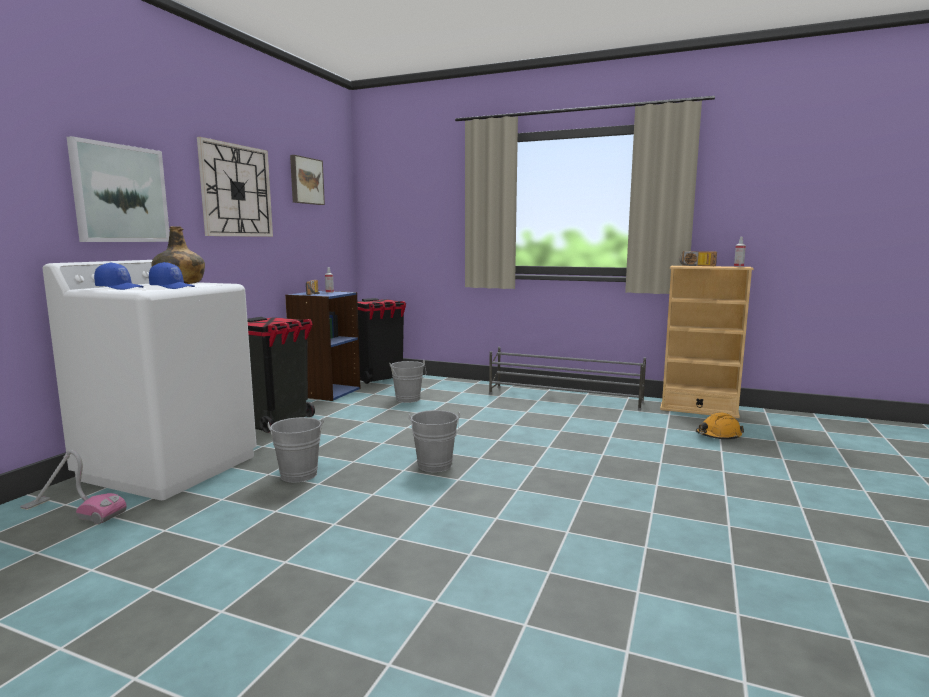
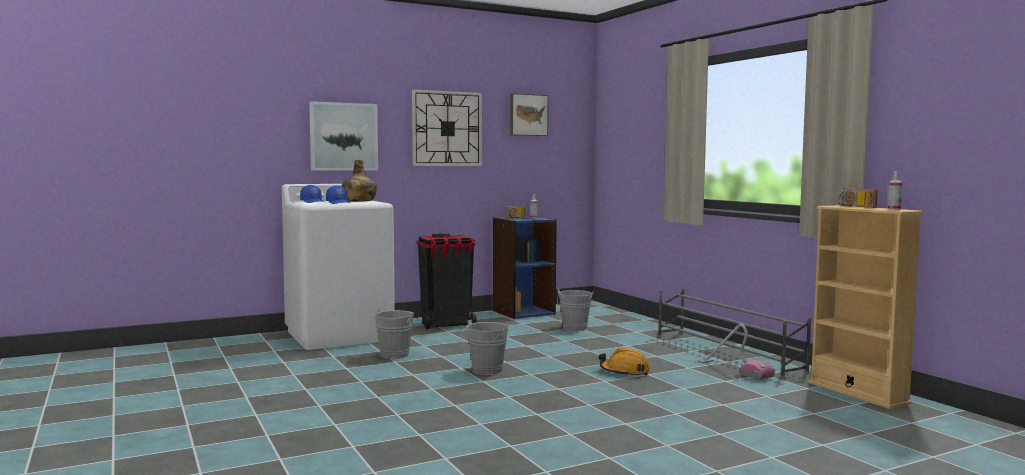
camera: 40 degrees right, 5 degrees down
(73, 511) = (263, 344): vacuum cleaner -> vacuum cleaner (733, 370)
(380, 378) = (590, 310): black trash can -> none
(718, 436) = (806, 414): orange hard hat -> orange hard hat (625, 372)

